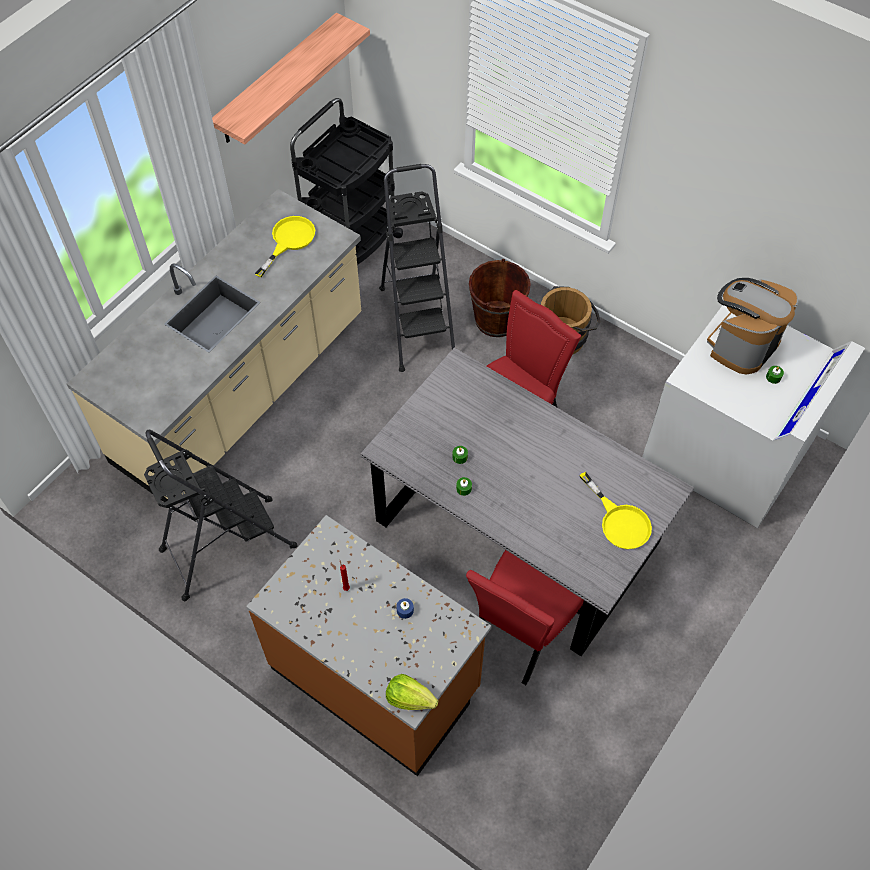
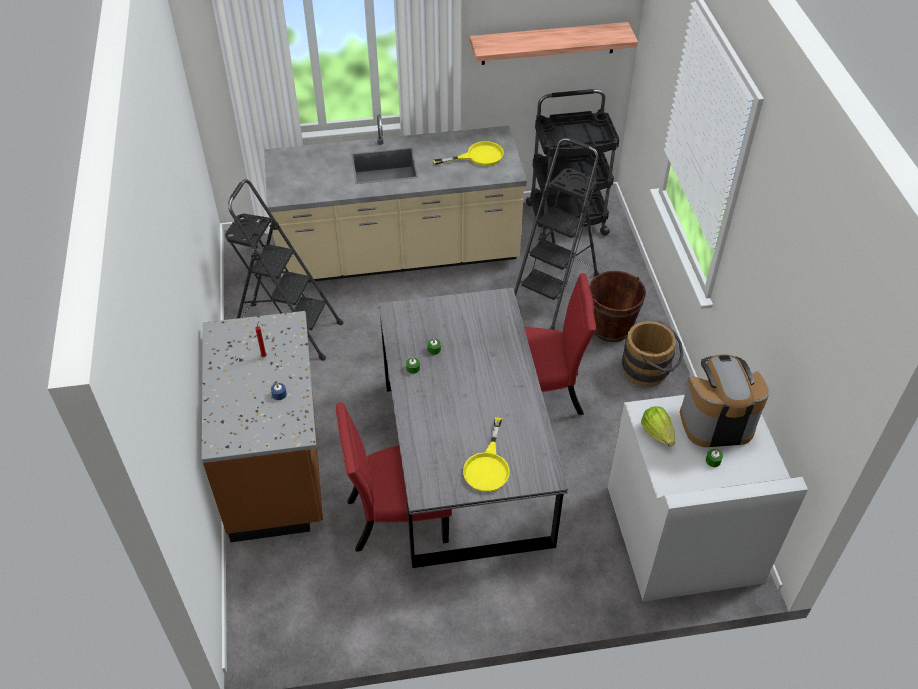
camera: 45 degrees right, 10 degrees down
(409, 698) = (219, 441): lettuce -> lettuce (657, 433)

